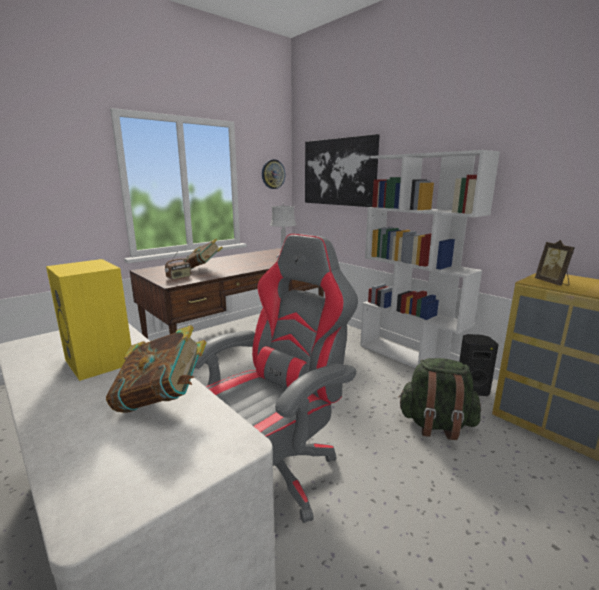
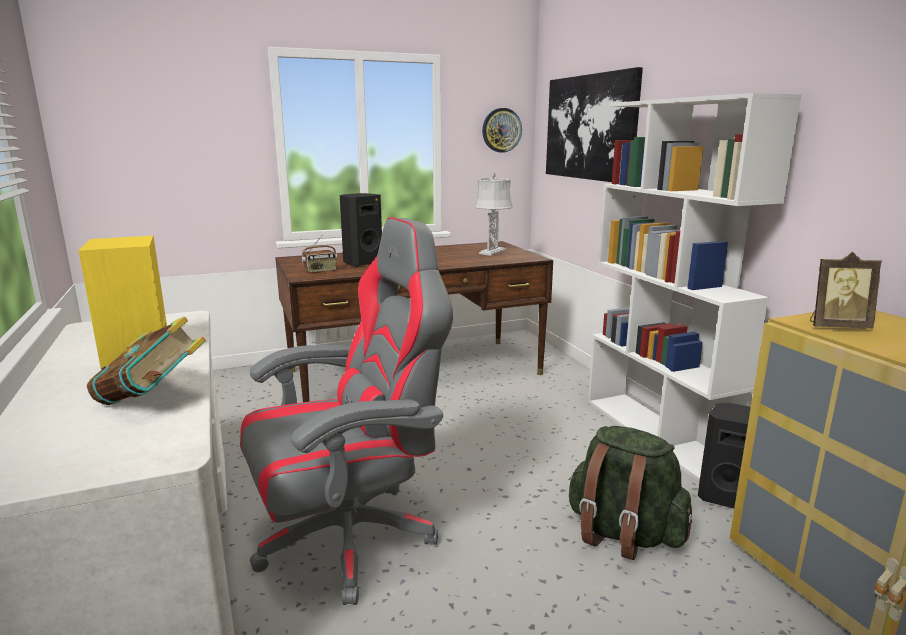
camera: 20 degrees right, 0 degrees up
(203, 269) = (362, 263): book -> black speaker
(552, 283) = (836, 326): picture frame -> picture frame turned 90 degrees counterclockwise

